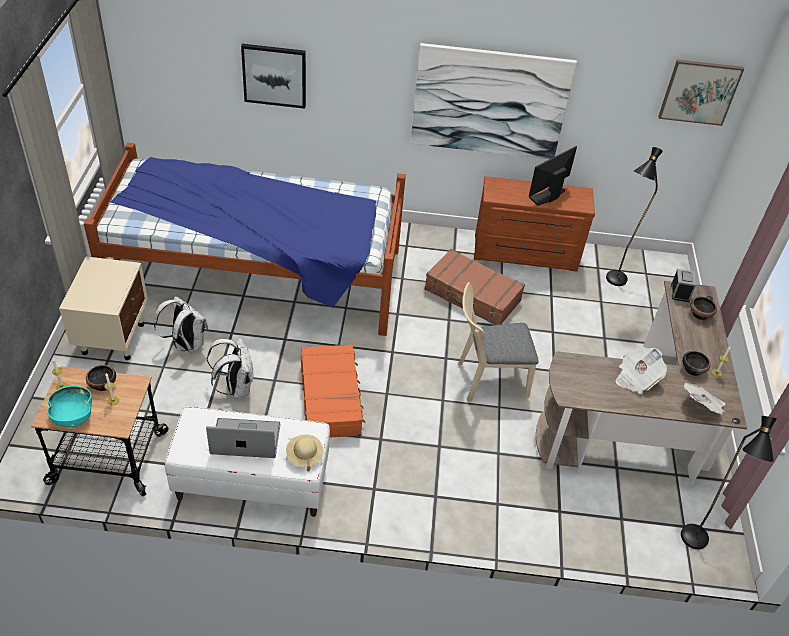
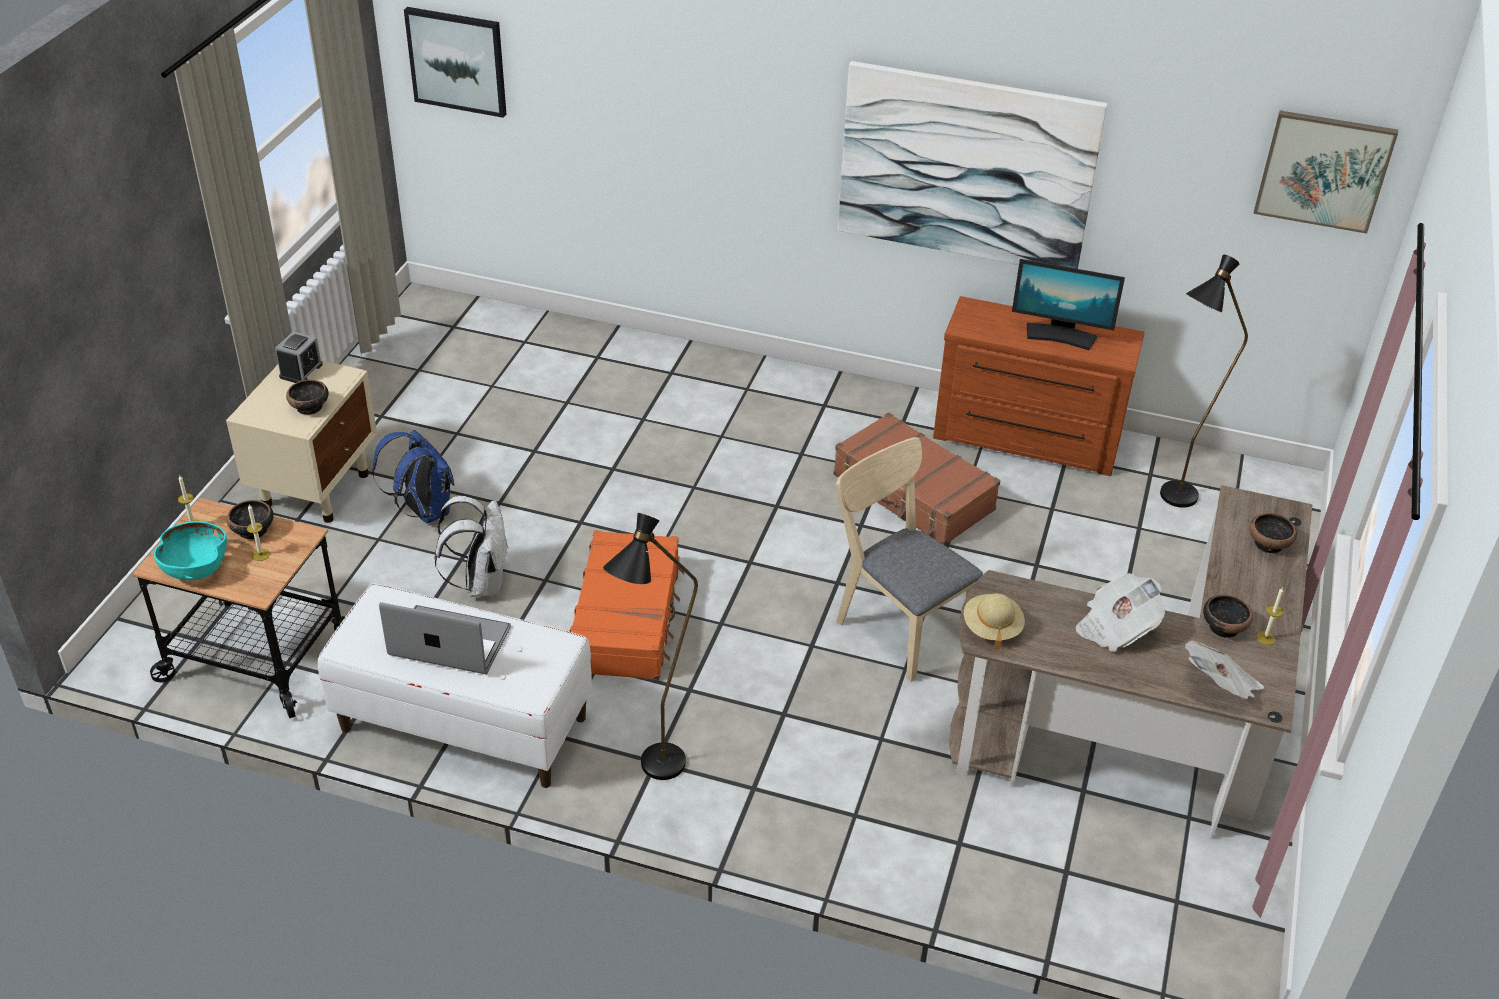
camera: 15 degrees right, 5 degrees down
(111, 292) = (309, 407): none -> bowl
(186, 344) = (423, 511): white backpack -> blue backpack
(257, 276) = (564, 425): bed -> none
(274, 75) = (625, 103): picture -> picture (457, 61)
(304, 456) = (533, 678): beige hat -> beige hat (991, 628)
(486, 380) = (896, 625): beige chair -> beige chair turned 45 degrees clockwise
(548, 195) = (1060, 335): monitor -> monitor turned 135 degrees counterclockwise
(680, 292) = (1243, 506): alarm clock -> alarm clock (301, 371)
(693, 546) = (1184, 935): black floor lamp -> black floor lamp (654, 774)

